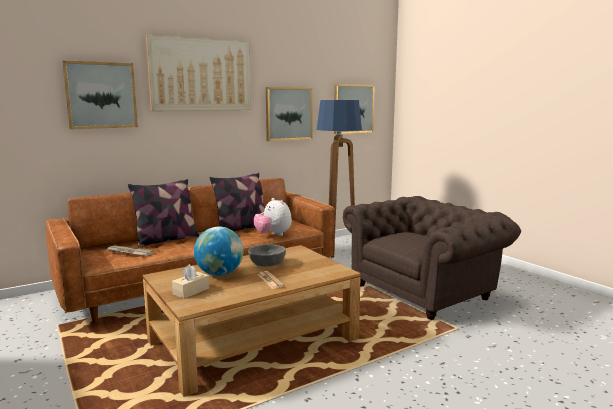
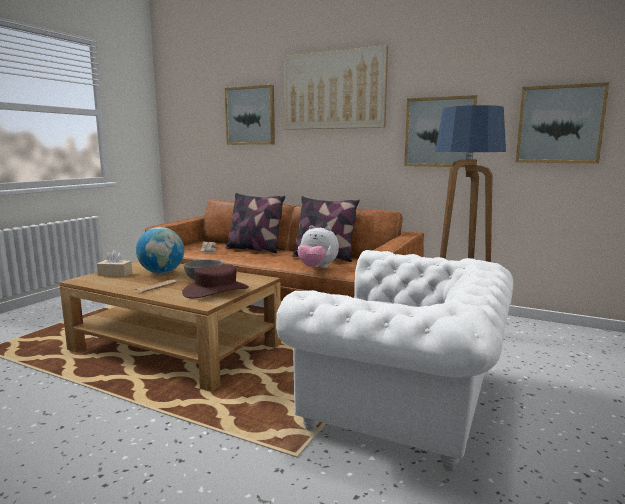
camera: 60 degrees right, 0 degrees up
(273, 235) = (317, 268): plush toy -> plush toy turned 90 degrees counterclockwise
(311, 264) = (216, 290): none -> brown hat
(425, 291) = (406, 407): brown armchair -> white armchair

